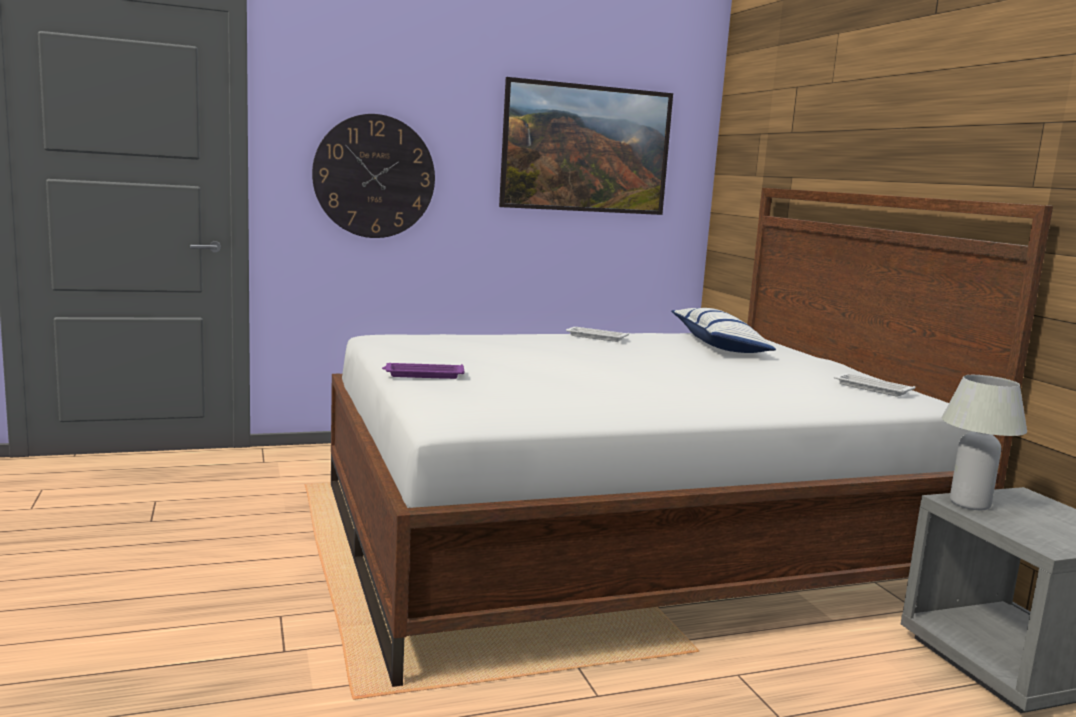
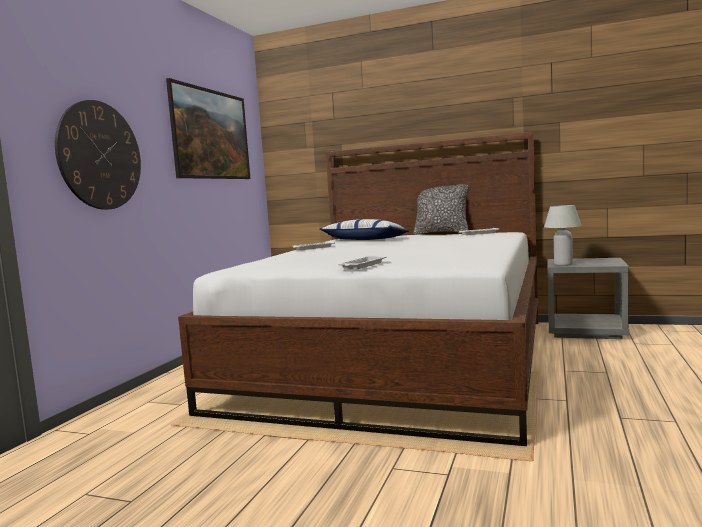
camera: 50 degrees left, 5 degrees down
(423, 375) = (362, 266): purple tray -> white tray
(866, 370) = (442, 233): none -> pillow

